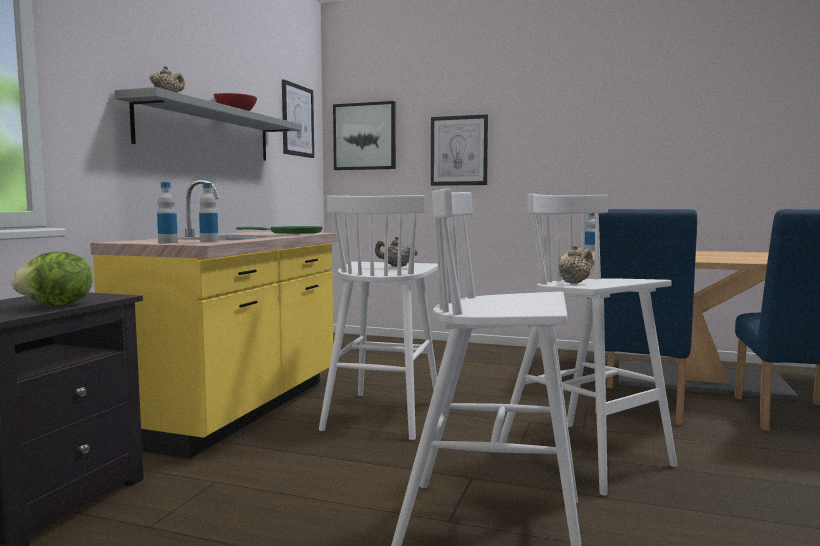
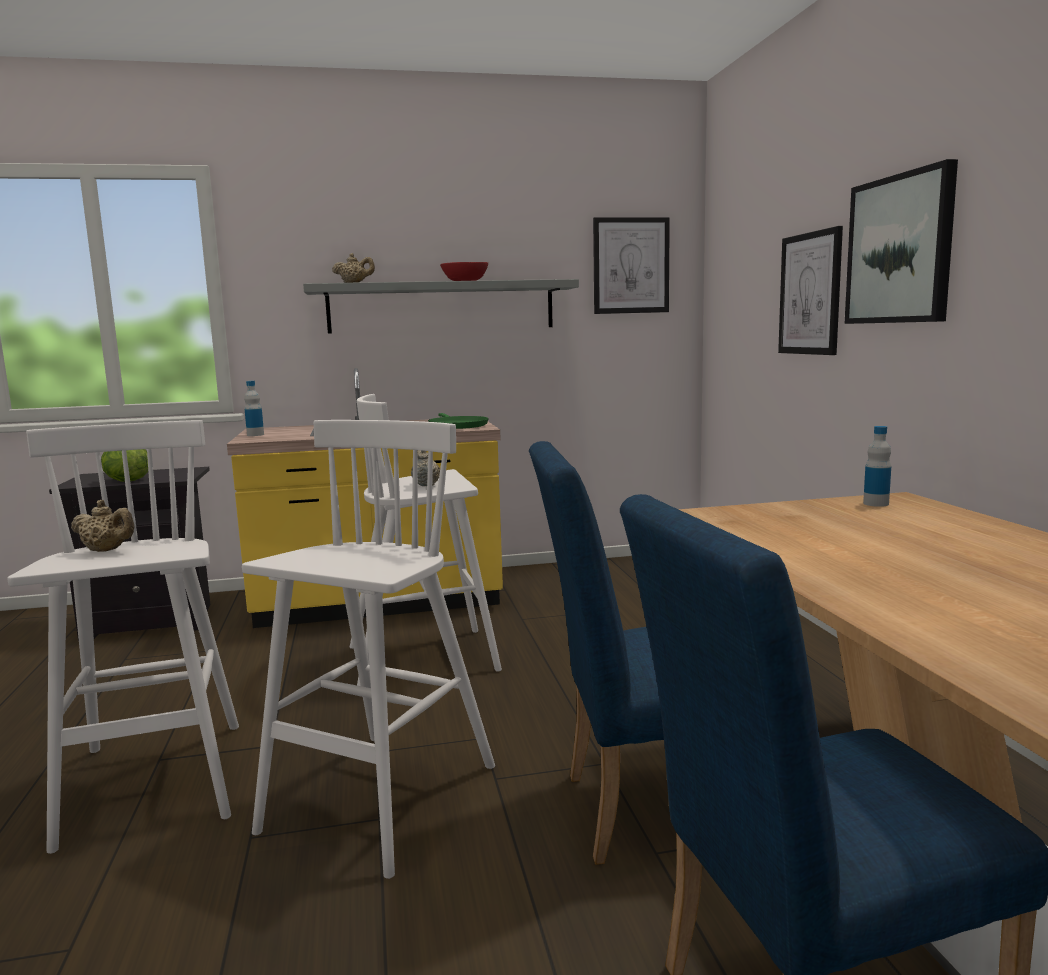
camera: 60 degrees right, 5 degrees up
(209, 241) = (280, 436): bottle -> none
(365, 136) = (731, 275): picture -> picture (900, 250)
(574, 282) = (322, 551): beige teapot -> beige teapot (107, 550)

